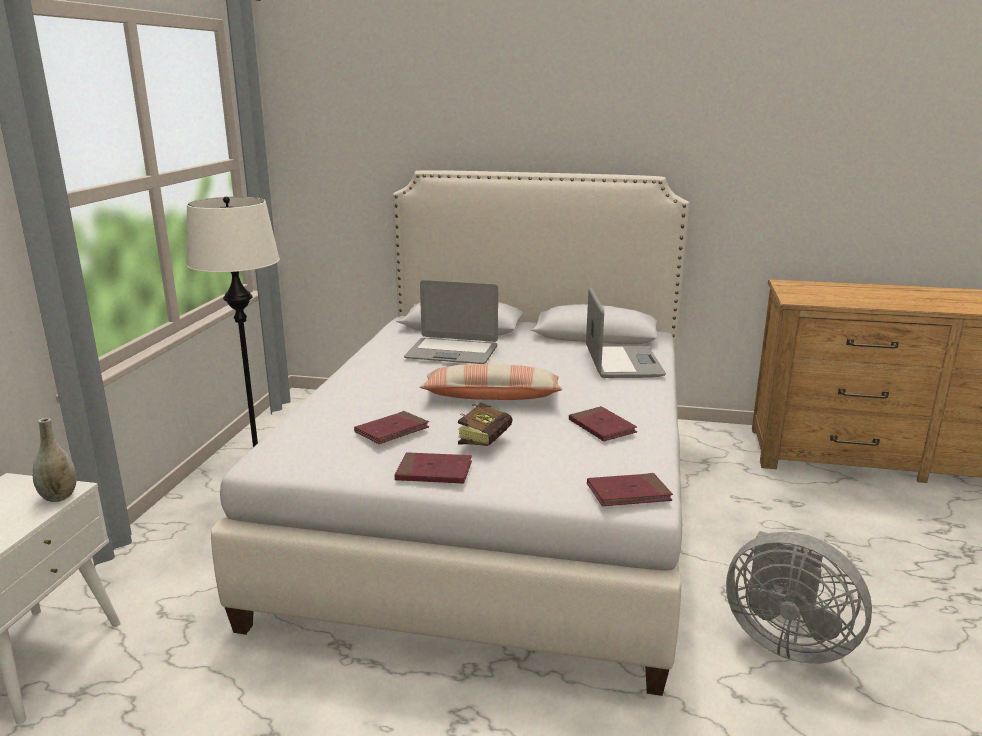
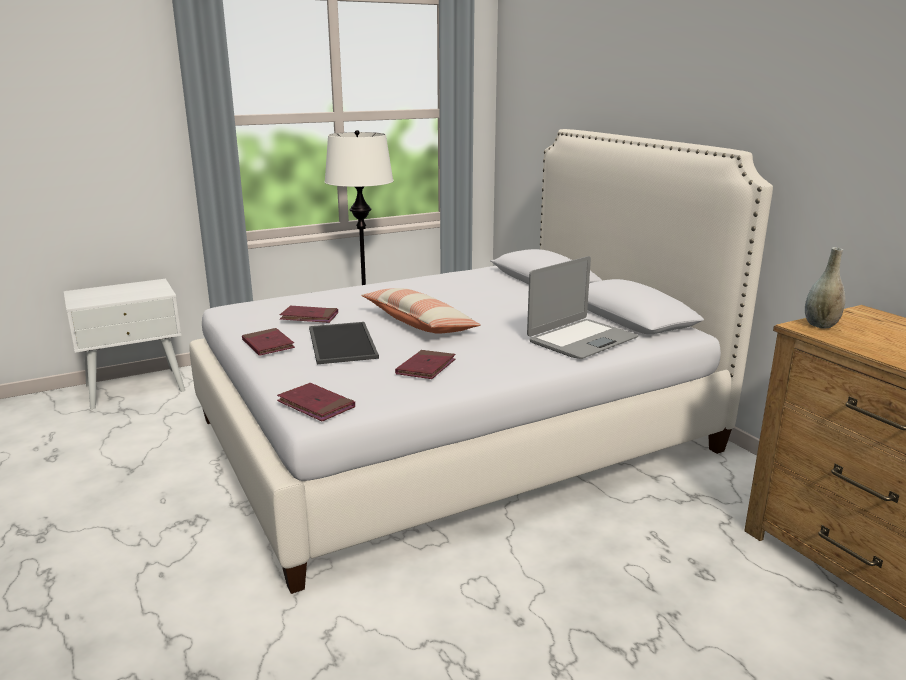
camera: 50 degrees right, 0 degrees up
(59, 497) = (152, 294): grey vase -> grey vase (820, 325)
(452, 352) = (482, 292): laptop -> none
(487, 439) = (340, 343): book -> tray
(786, 641) = (437, 638): grey fan -> none

